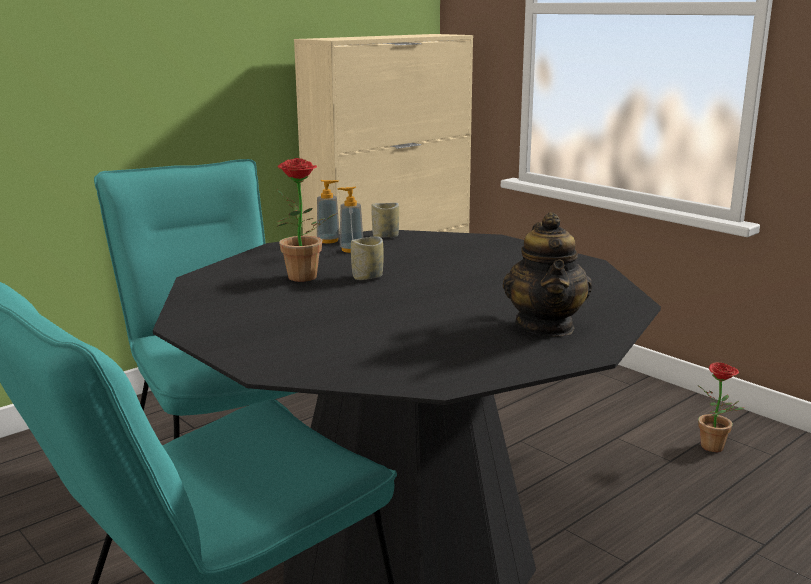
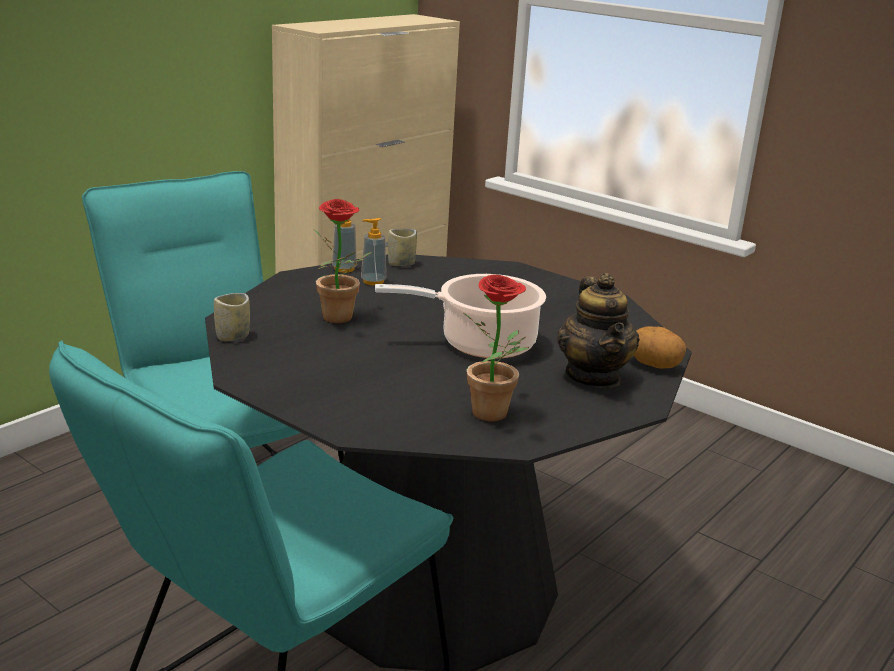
camera: 10 degrees left, 5 degrees up
(367, 277) = (403, 317): cup -> cup (232, 336)
(437, 298) = (481, 343): none -> cooking pot
(615, 317) = (654, 365): none -> potato
(716, 448) = (709, 465): potted plant -> potted plant (495, 416)

